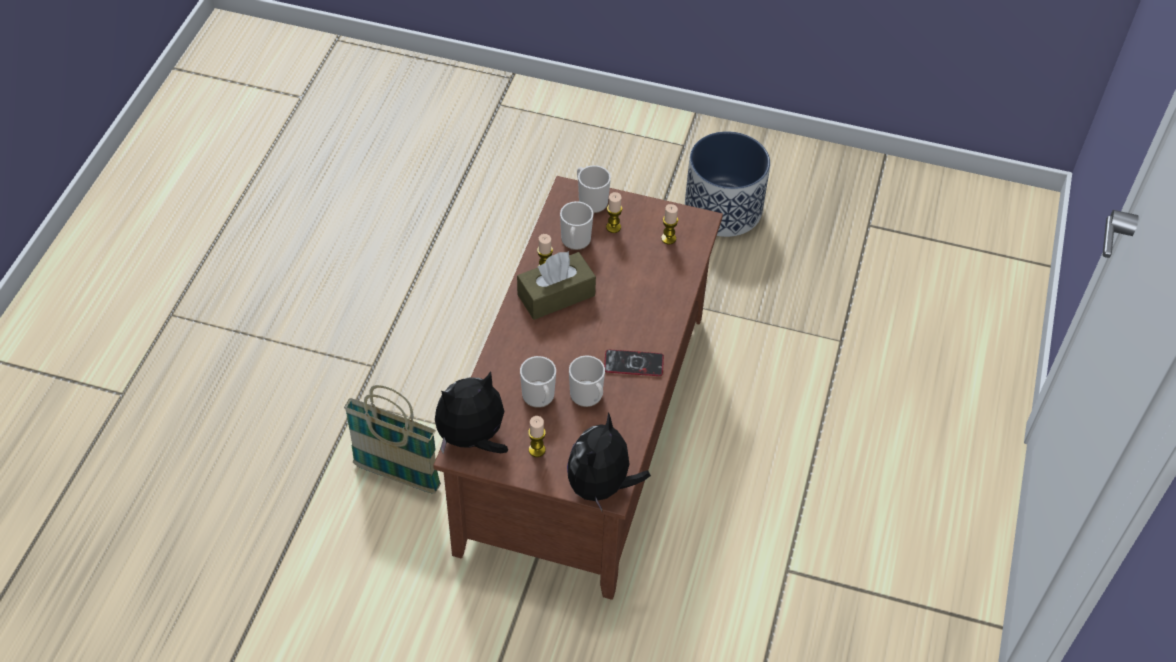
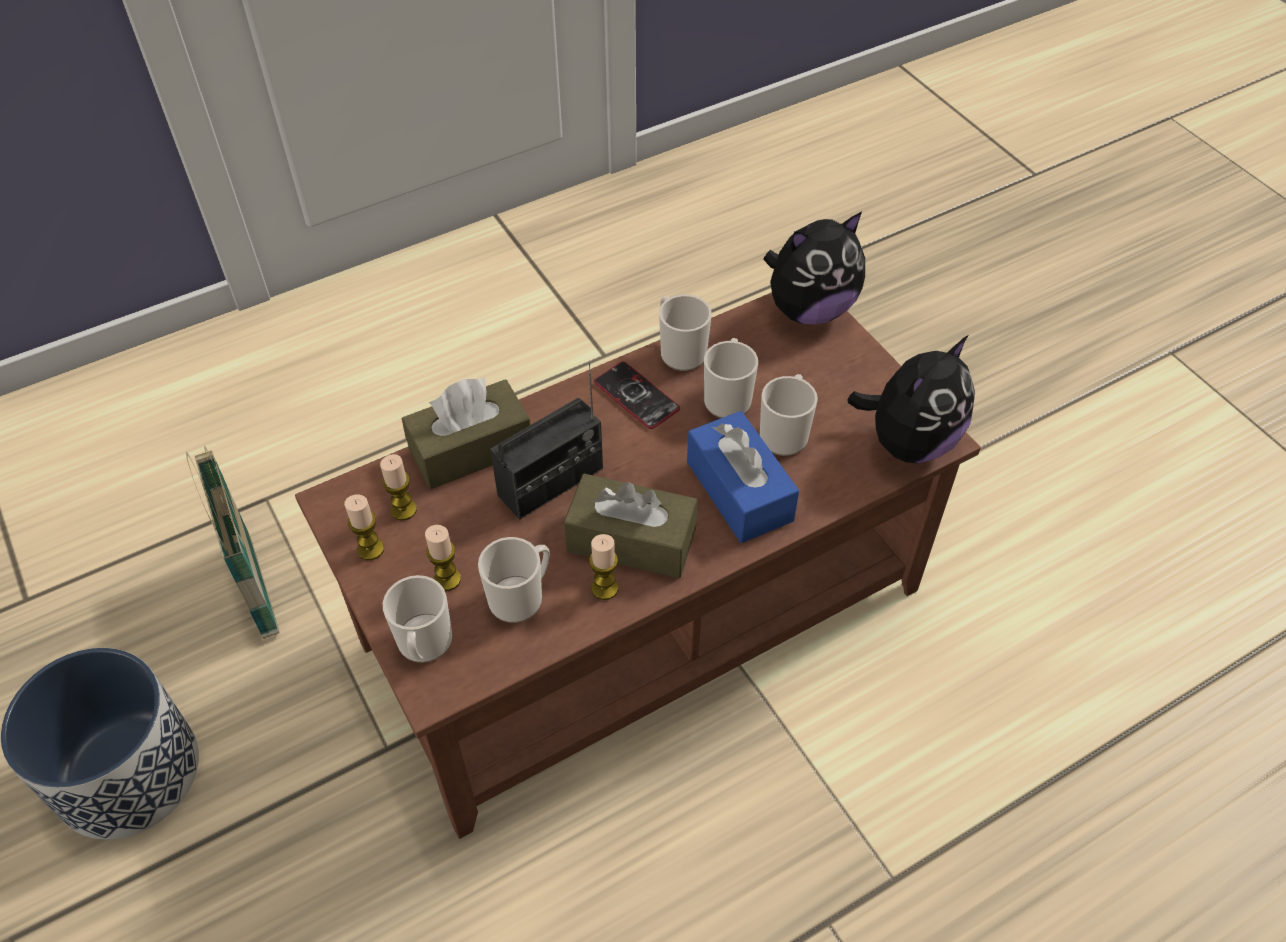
camera: 135 degrees left, 0 degrees up
(397, 476) = (912, 729): basket -> basket (257, 588)
(472, 439) = (908, 442): plush toy -> plush toy turned 60 degrees counterclockwise
(532, 352) = (739, 491): none -> blue tissue box
(537, 450) = (844, 384): candle -> candle (370, 549)
(621, 294) = (551, 482): none -> radio
(641, 405) = (680, 351): none -> mug
(676, 282) = (471, 449): none -> brown tissue box

